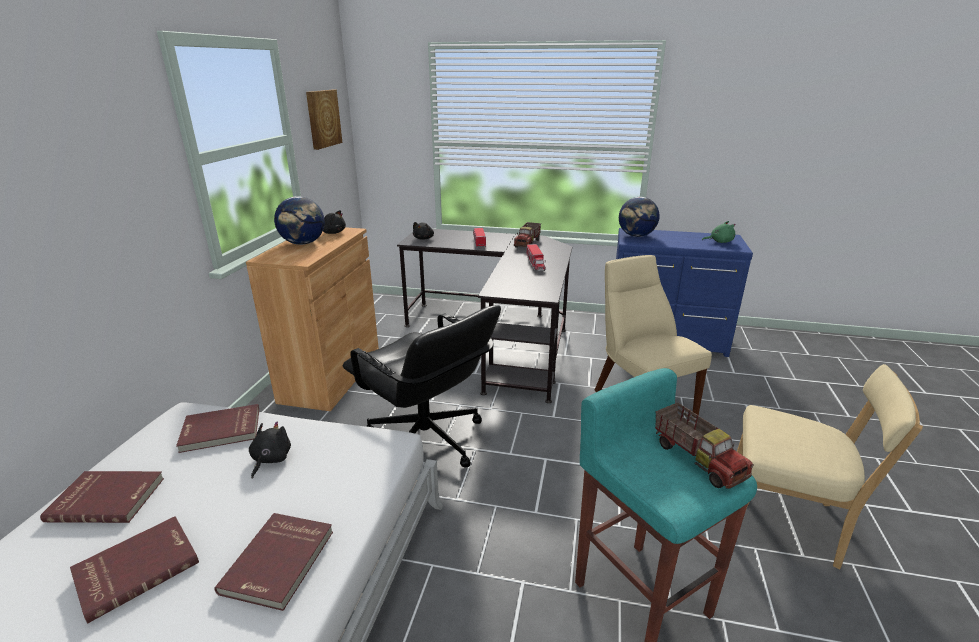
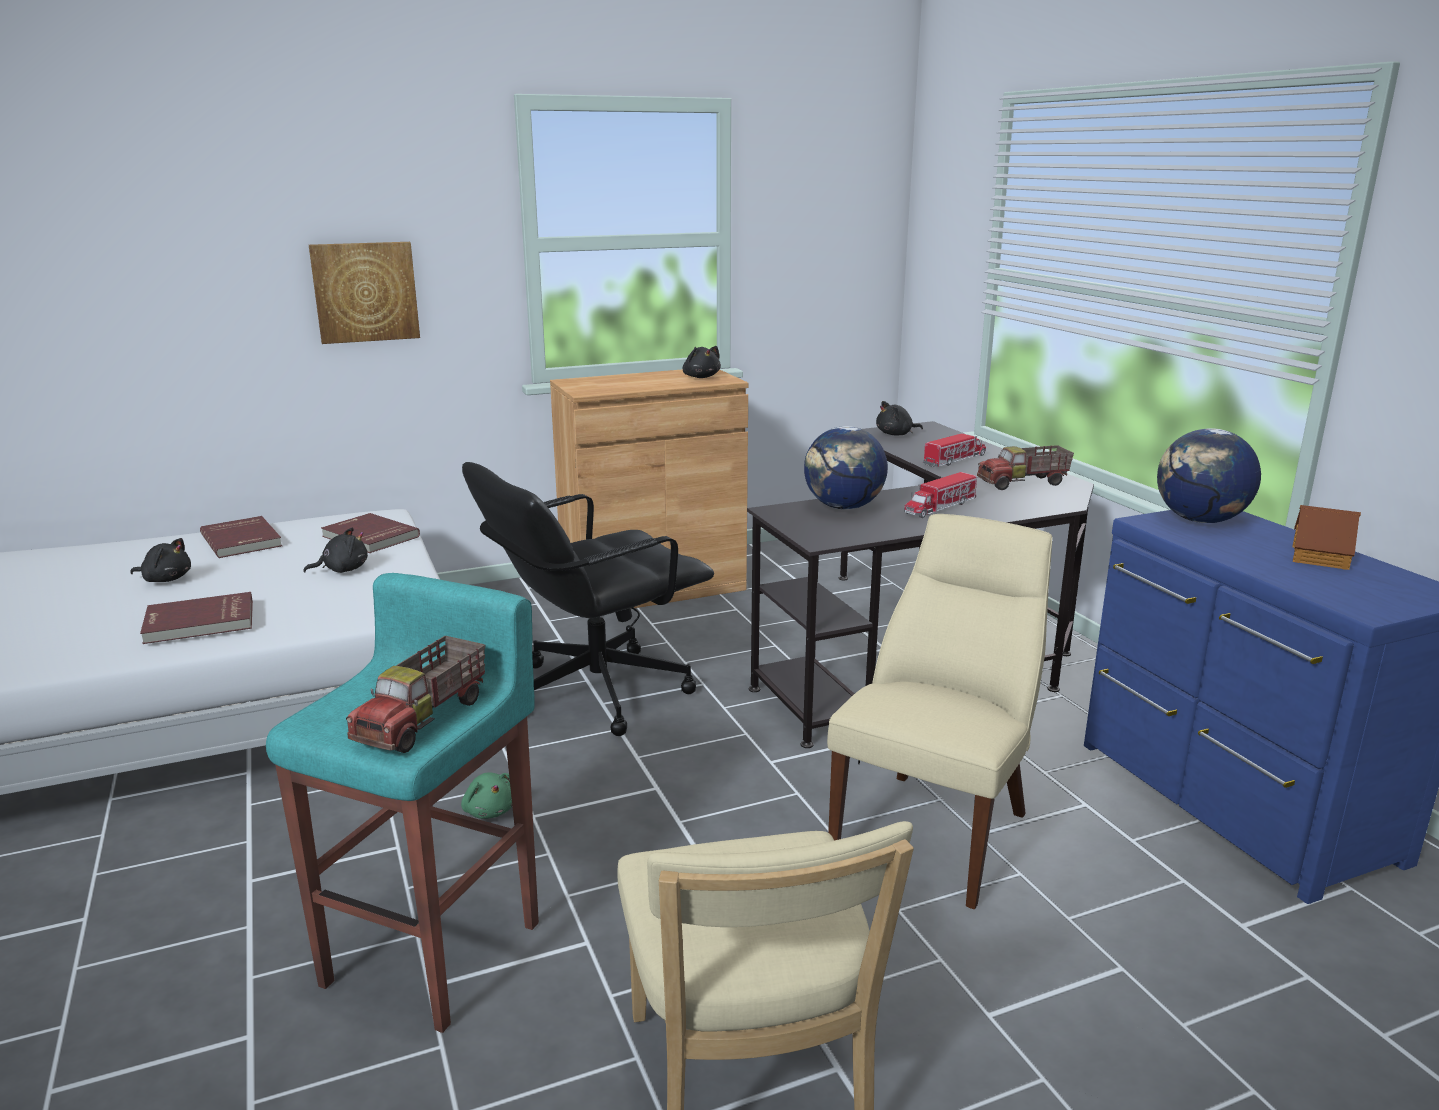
camera: 55 degrees right, 5 degrees down
(136, 567) = (166, 579): red book -> black plush toy
(303, 243) = (641, 379): globe -> globe (844, 507)
(323, 118) = (821, 216): picture -> picture (365, 292)
(426, 441) = (595, 691): black office chair -> black office chair turned 45 degrees clockwise
(688, 236) = (1321, 557): none -> toy house
(719, 242) = (1364, 588): green plush toy -> green plush toy (489, 810)

